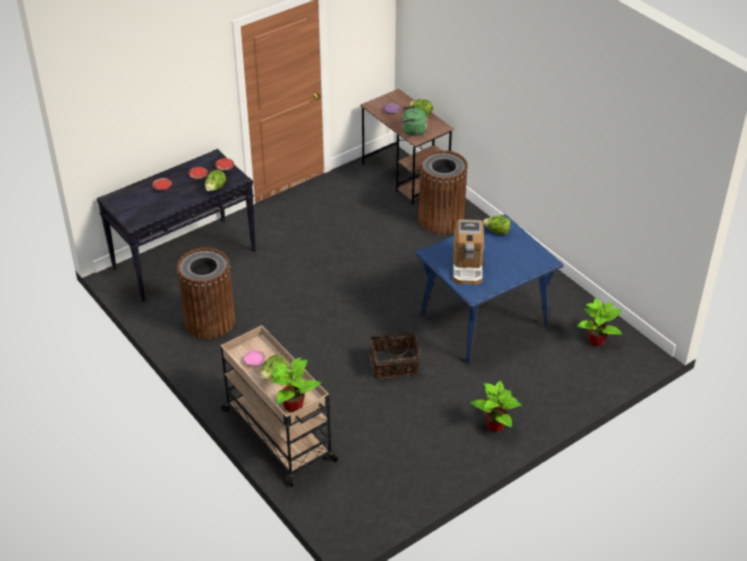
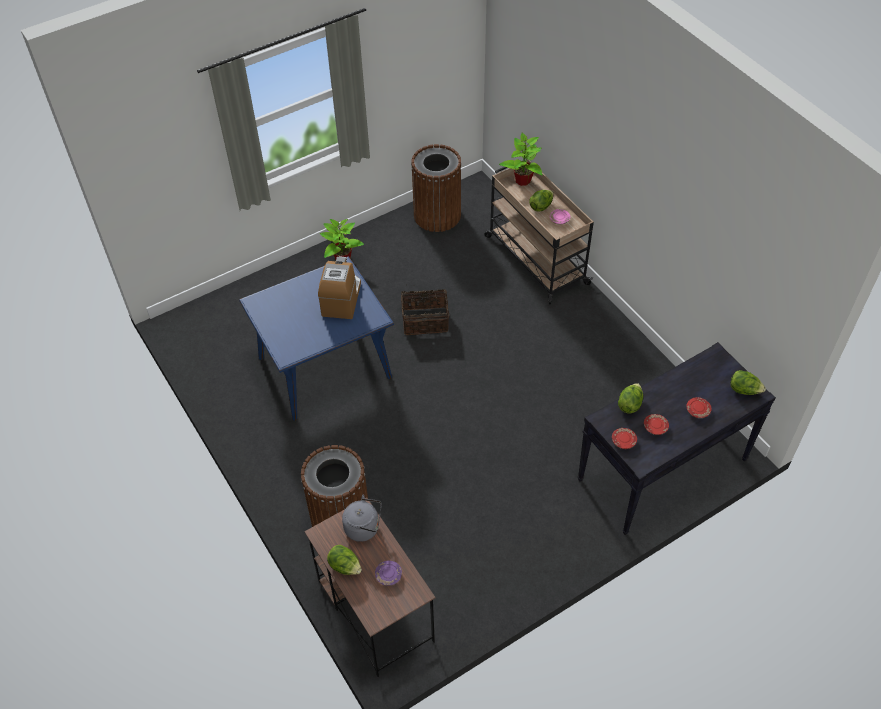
camera: 175 degrees left, 10 degrees up
(210, 321) = (617, 380): brown trash can -> brown trash can (437, 215)
(412, 131) = (364, 528): green kettle -> grey kettle
(497, 232) = (297, 343): lettuce -> lettuce (744, 390)
(597, 341) = (216, 338): potted plant -> none

